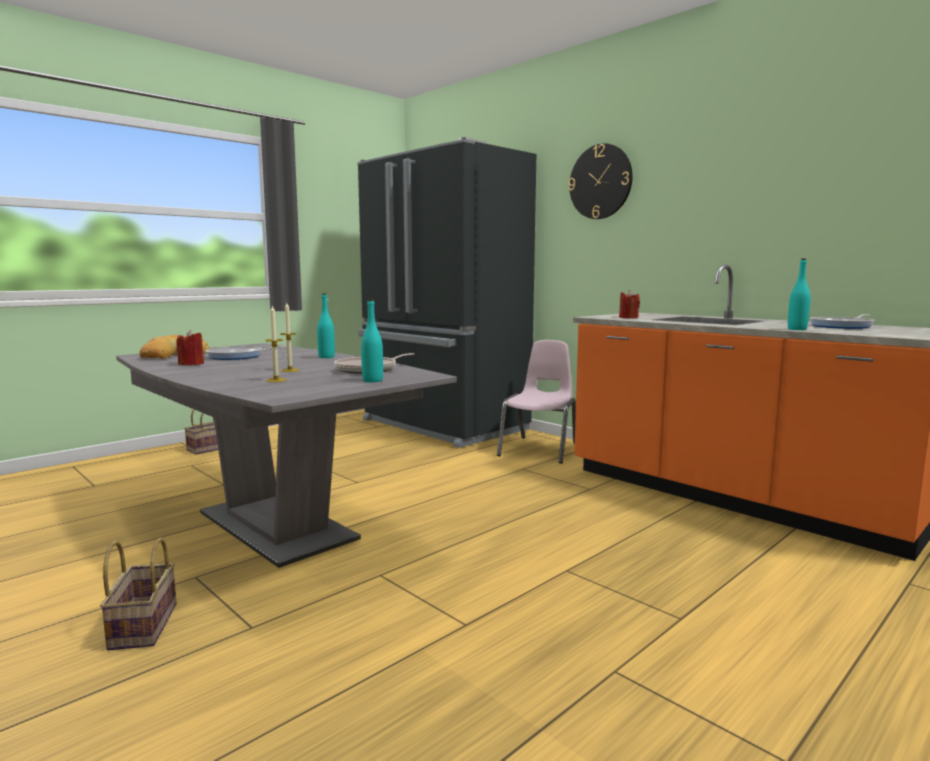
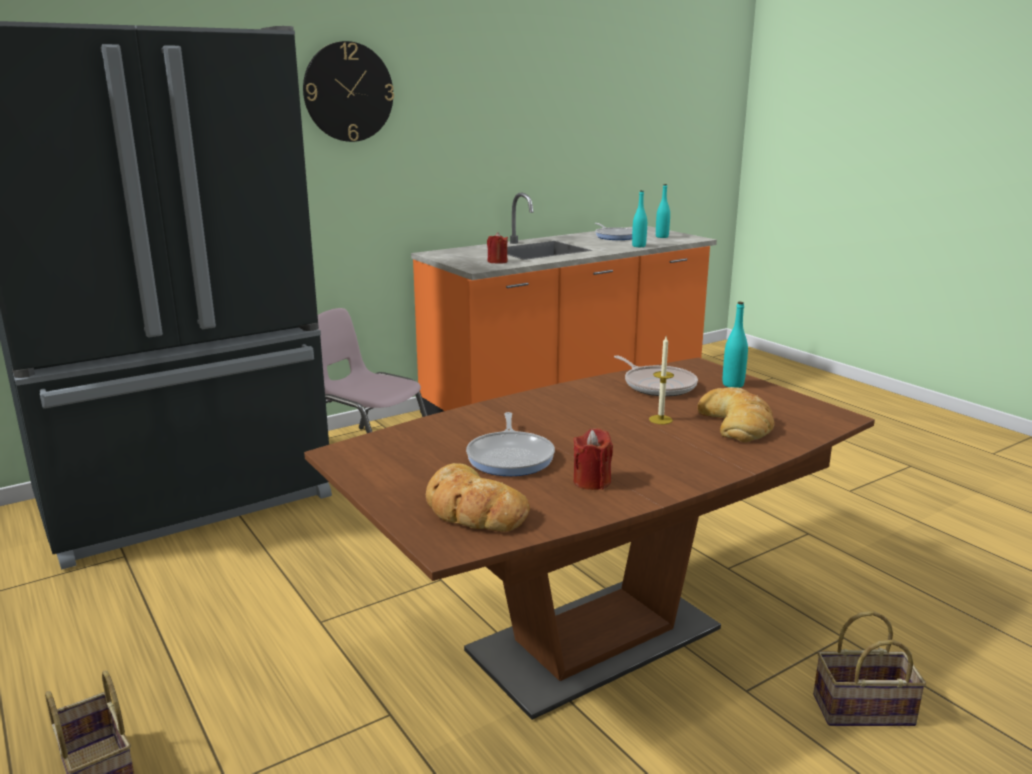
camera: 80 degrees left, 10 degrees up
(276, 380) = (737, 423): candle -> bread
(276, 526) = (595, 640): grey dining table -> brown dining table
(326, 357) = (539, 405): turquoise bottle -> turquoise bottle (662, 237)

